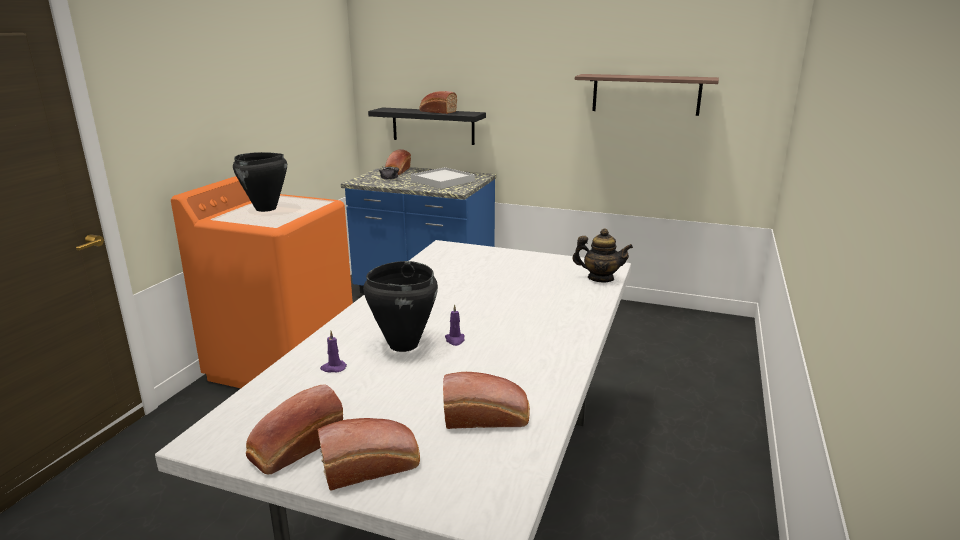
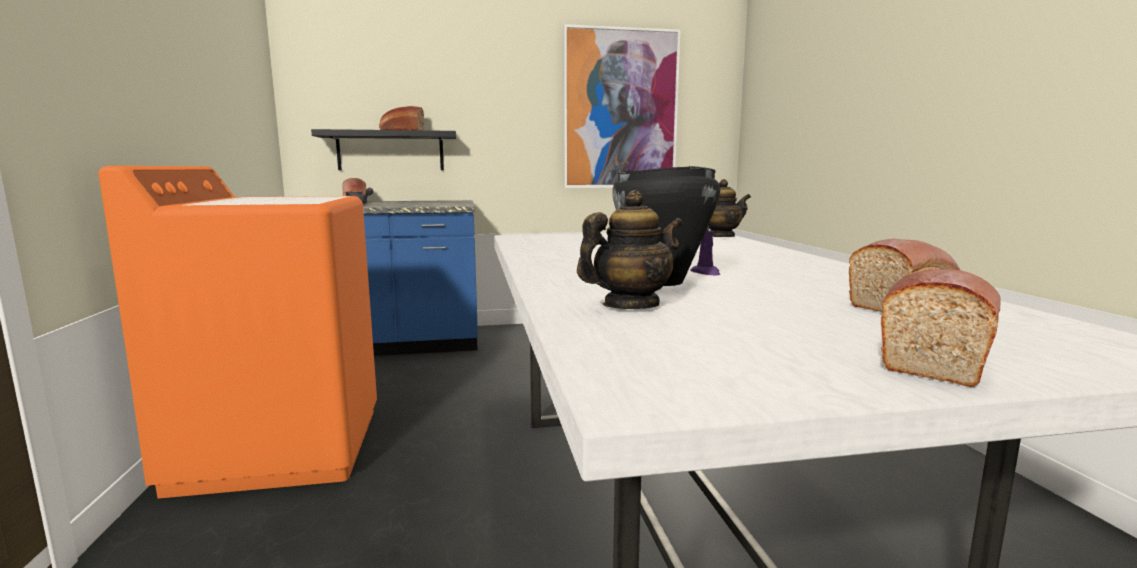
camera: 30 degrees left, 10 degrees down
(266, 209) = (260, 200): black cooking pot -> none
(294, 448) = (798, 367): bread -> none
(333, 368) = (630, 305): purple candle -> teapot
(442, 181) = (426, 203): white tray -> none
(646, 94) = (620, 110): shelf -> picture

